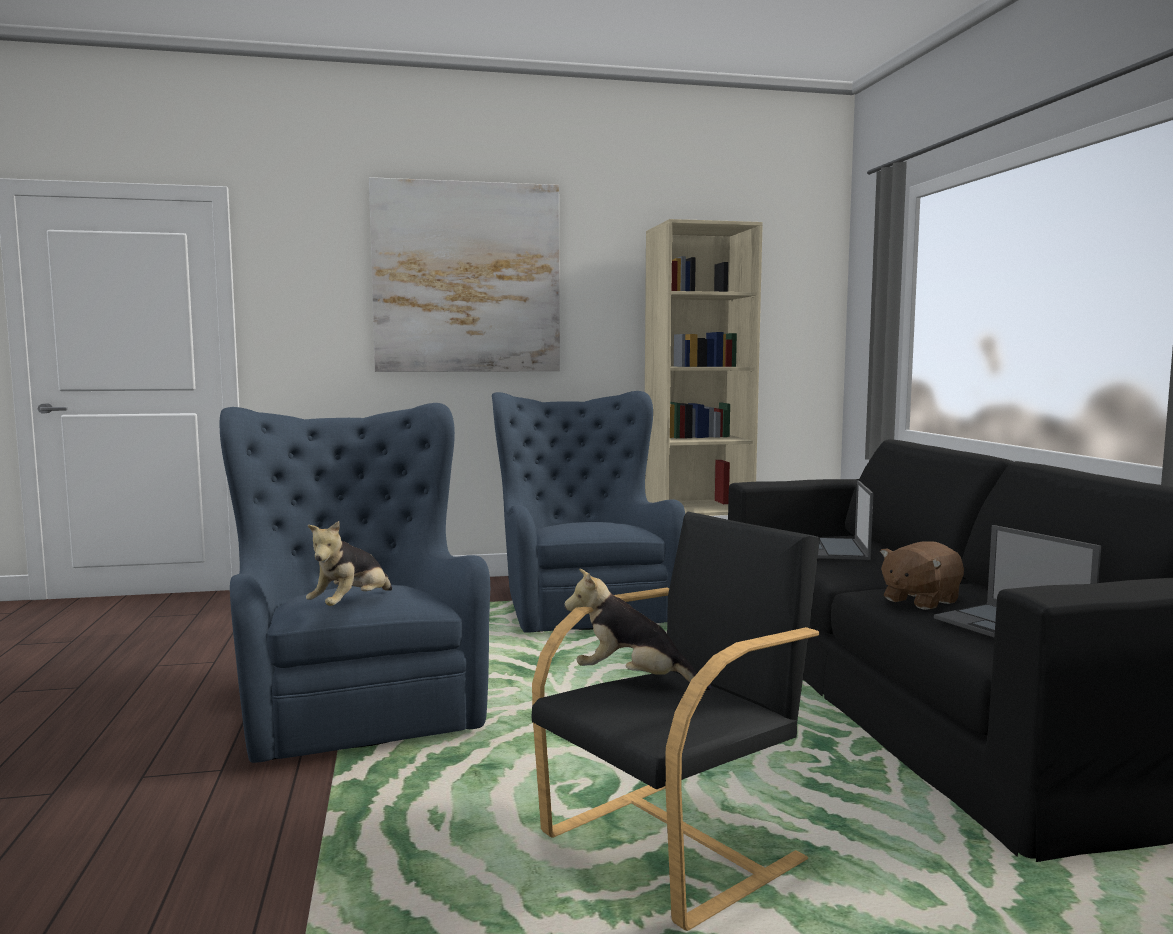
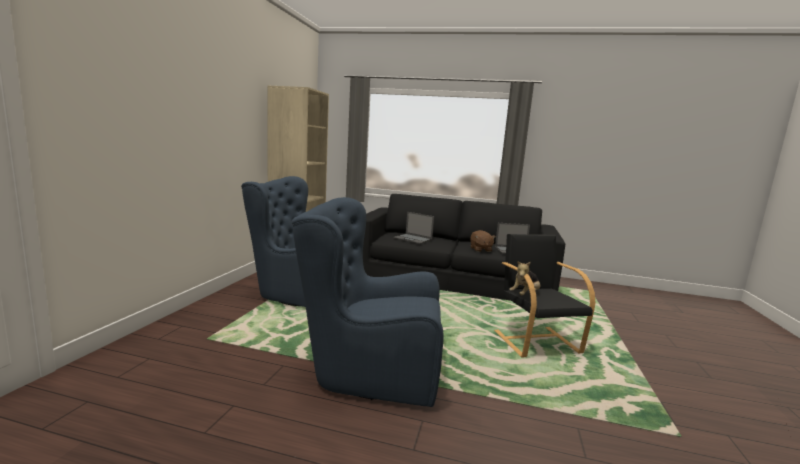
camera: 65 degrees left, 5 degrees up
(351, 605) = (424, 310): plush toy -> none
(467, 278) = (192, 101): picture -> none

